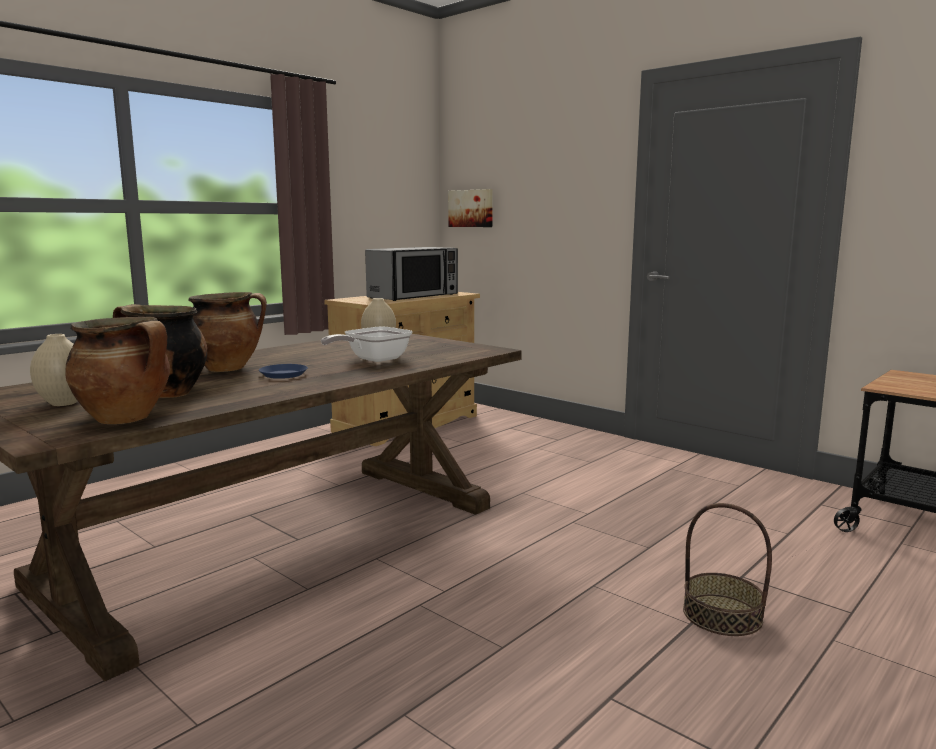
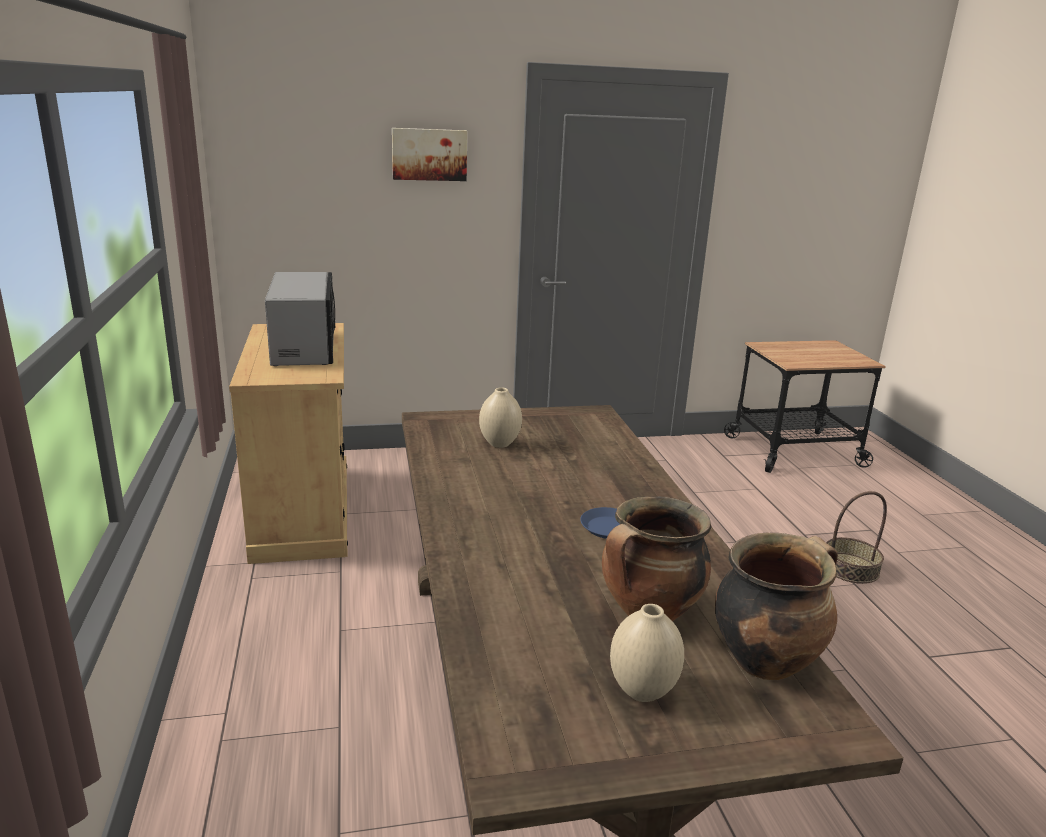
camera: 55 degrees left, 10 degrees up
(228, 368) = (532, 547): cooking pot -> none
(372, 360) = (580, 469): frying pan -> none
(471, 208) = (277, 205): picture -> picture (429, 154)

